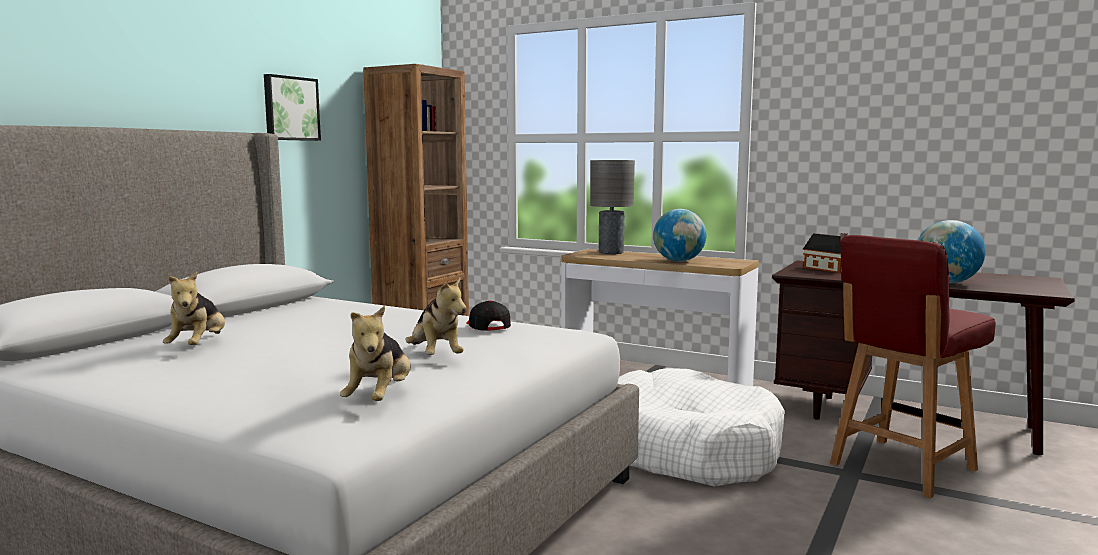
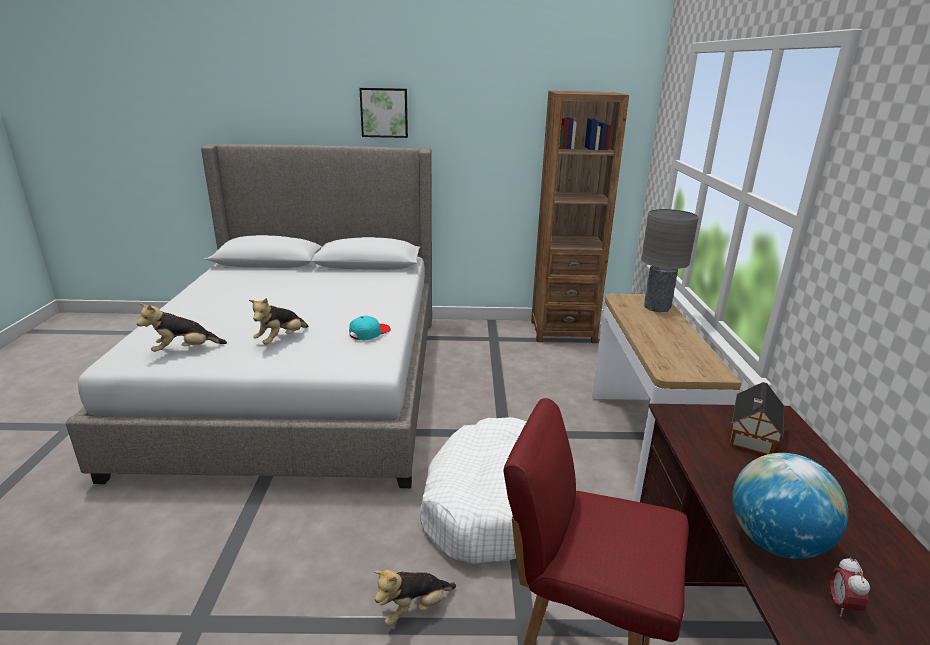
camera: 60 degrees right, 15 degrees up
(198, 346) = (270, 284): plush toy -> plush toy (414, 608)
(290, 108) = (469, 128): picture -> picture (384, 112)
(487, 326) = (369, 333): black cap -> turquoise cap
(679, 261) = (656, 344): globe -> none
(1000, 284) = (841, 605): none -> alarm clock

